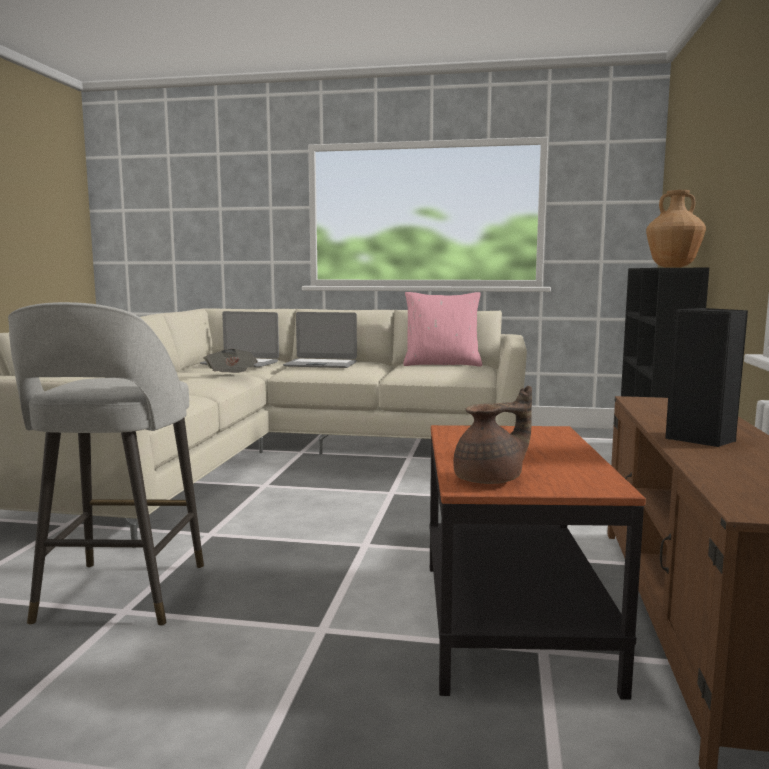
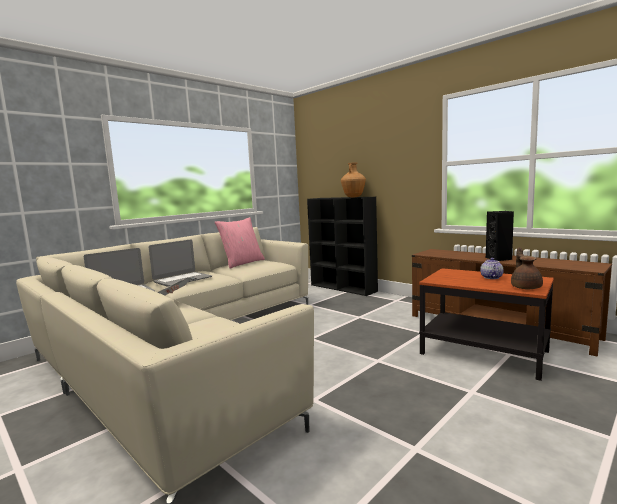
camera: 55 degrees left, 0 degrees up
(120, 595) = (389, 447): grey stool -> none
(541, 456) = (491, 277): none -> teapot

